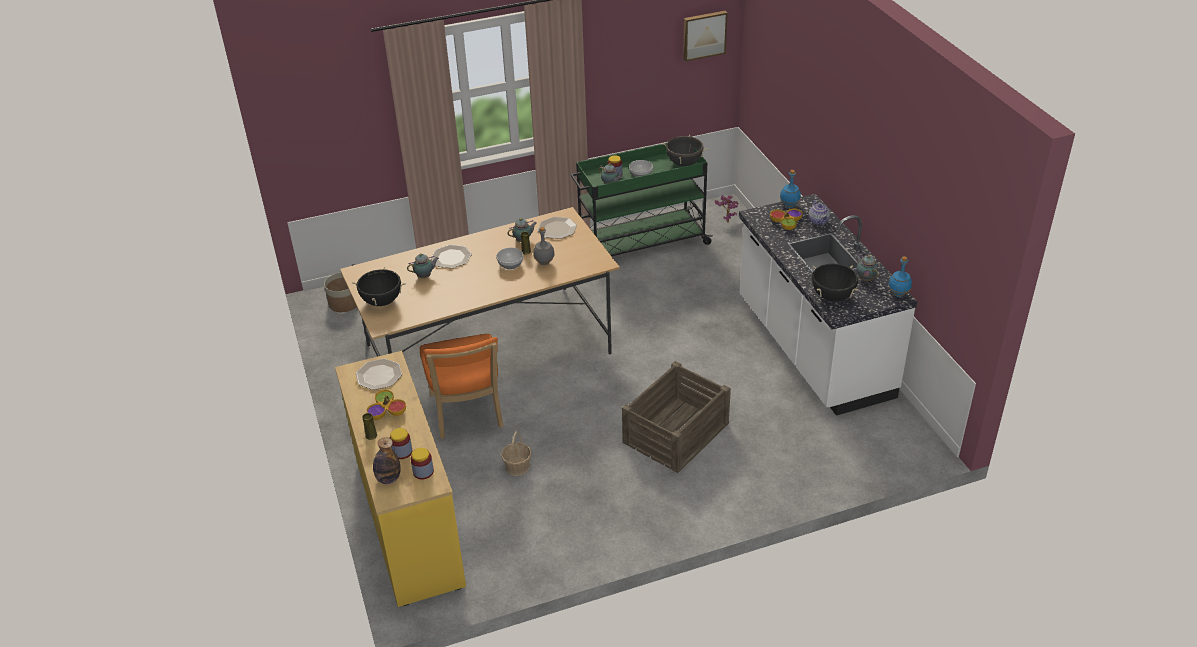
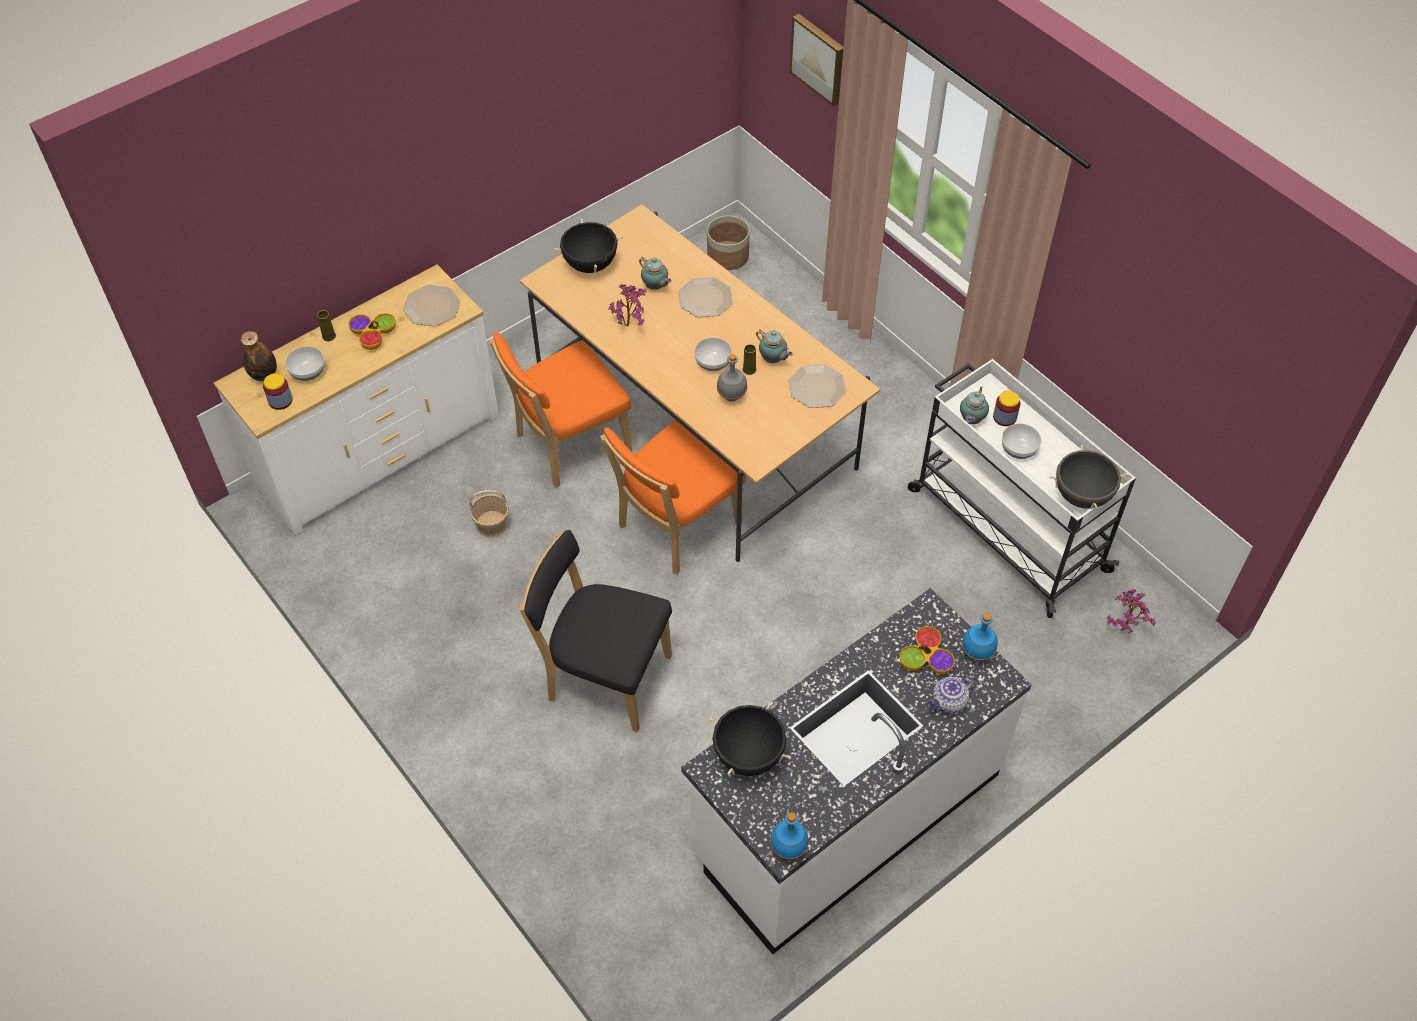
camera: 70 degrees right, 15 degrees up
(402, 452) = (308, 371): jar -> bowl
(407, 521) = (379, 450): yellow dresser -> white dresser
(452, 293) = (630, 324): none -> potted plant
(569, 376) = (674, 528): none -> orange chair
(640, 244) = (1005, 528): green cart -> white cart
(675, 432) = (604, 676): crate -> black chair
(704, 35) = (1245, 376): picture -> picture (819, 58)
(865, 278) = (813, 794): teapot -> none

